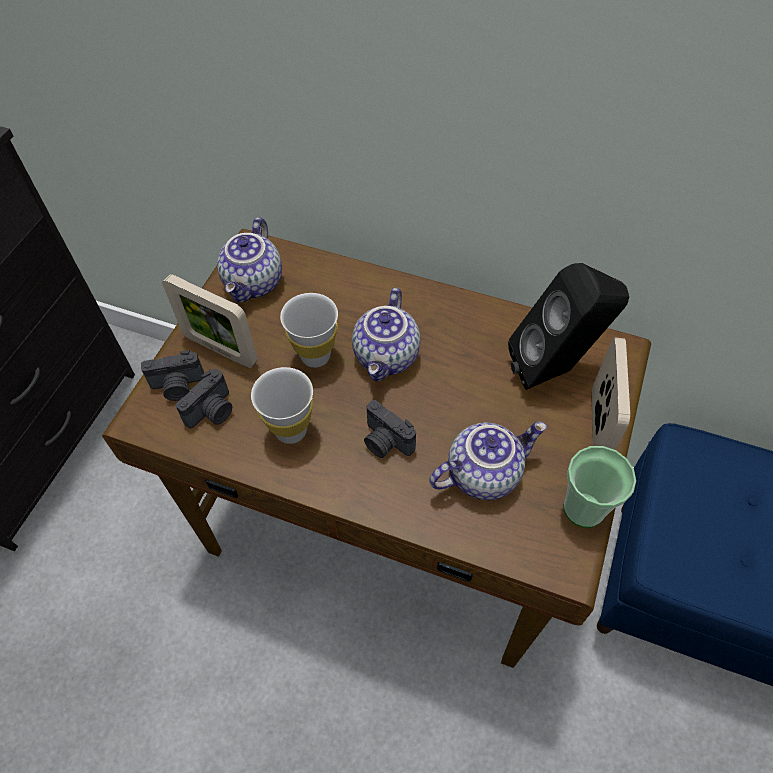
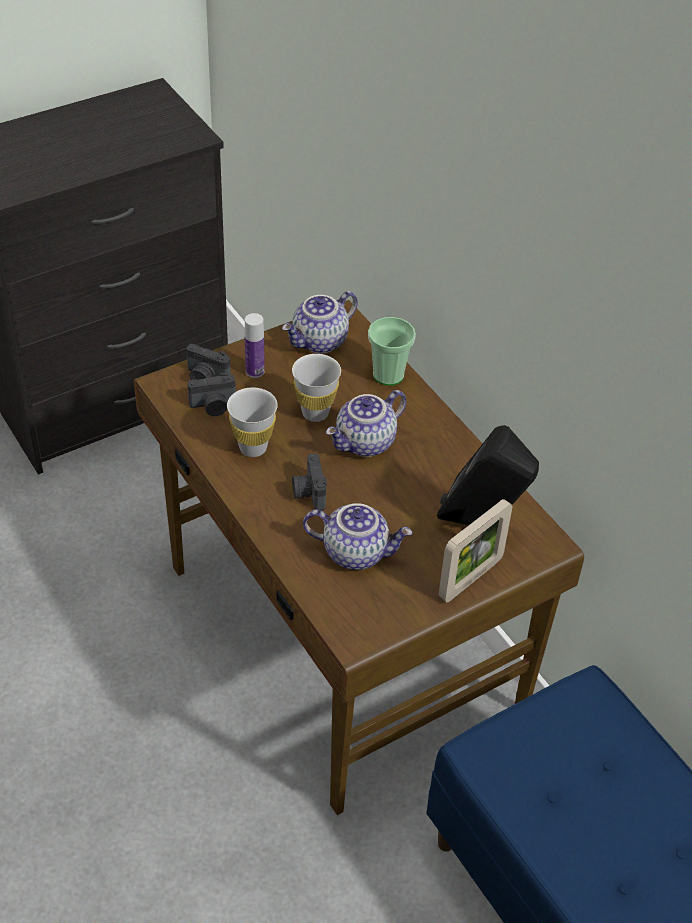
camera: 35 degrees right, 10 degrees down
(220, 349) = (255, 371): picture frame -> bottle
(584, 508) = (403, 616): cup -> cup (388, 375)

